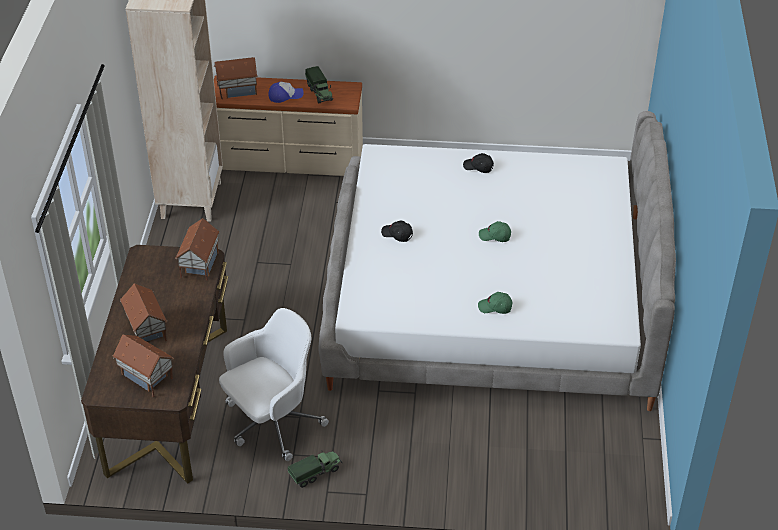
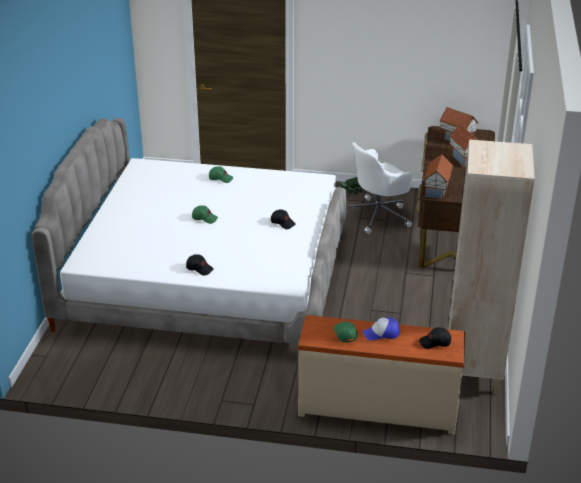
camera: 175 degrees left, 10 degrees down
(237, 90) = (435, 343): toy house -> black cap
(319, 93) = (344, 334): toy truck -> green cap

